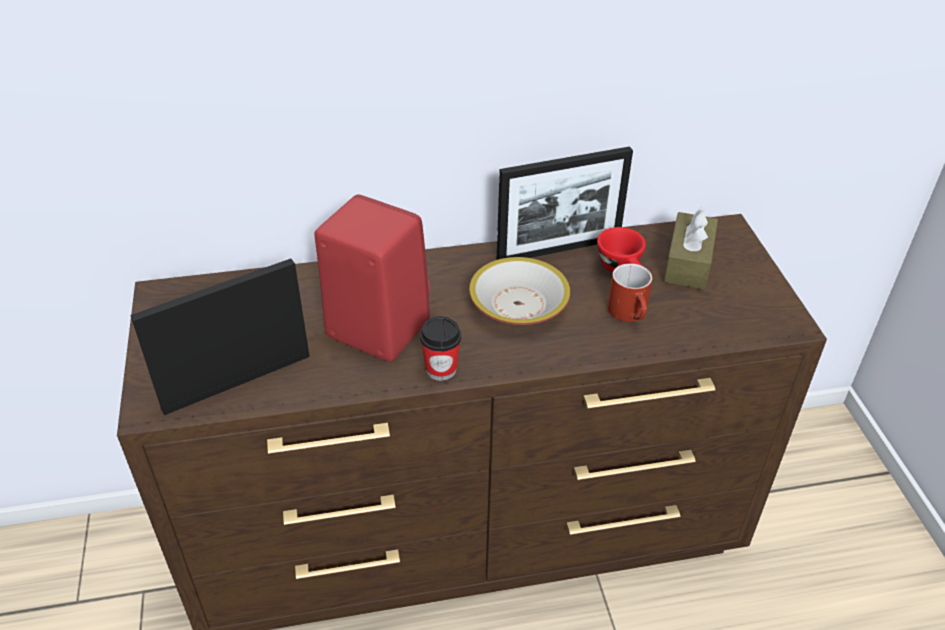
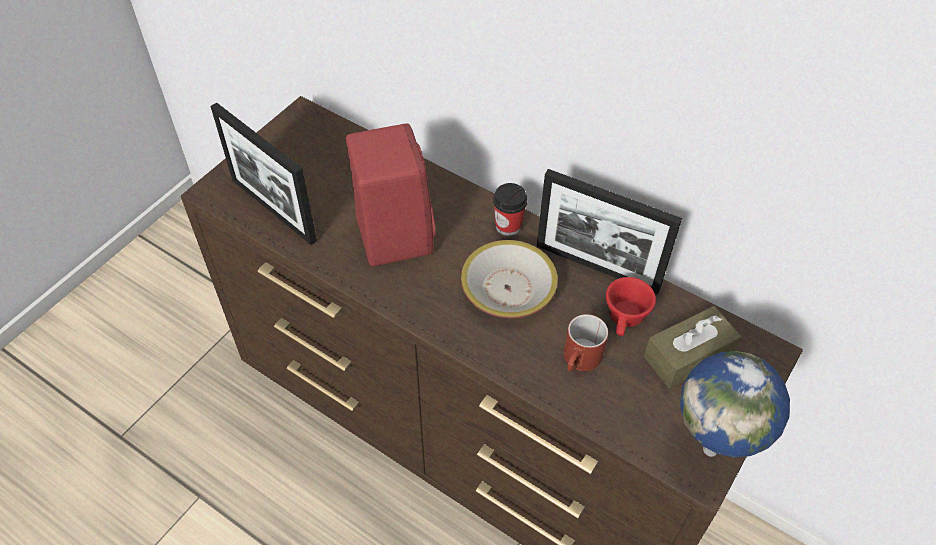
camera: 45 degrees right, 10 degrees up
(237, 382) = (273, 210): picture frame -> picture frame turned 150 degrees counterclockwise
(441, 369) = (395, 296): cup -> cup (508, 226)
(775, 304) = (712, 448): none -> globe

